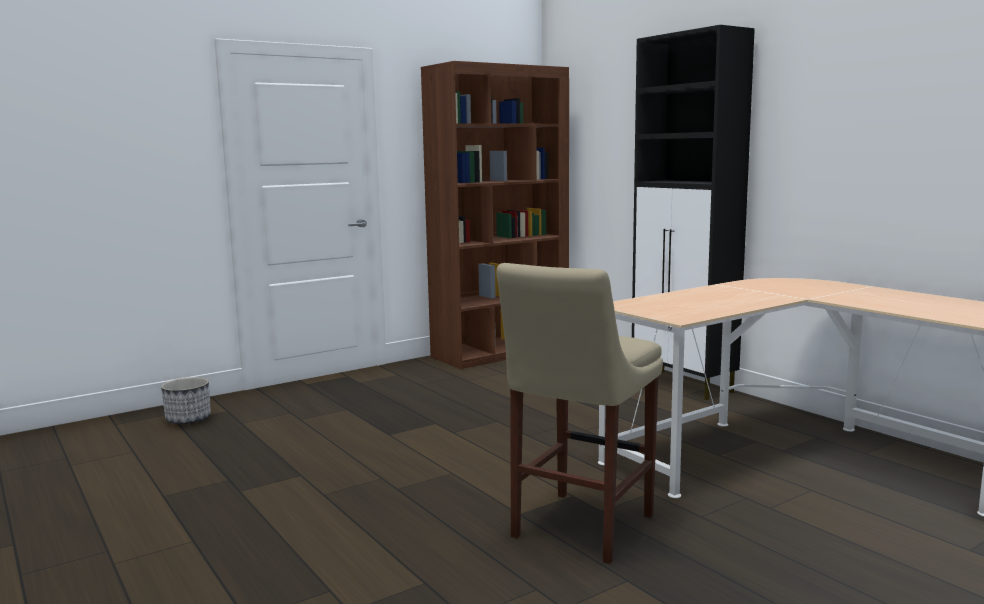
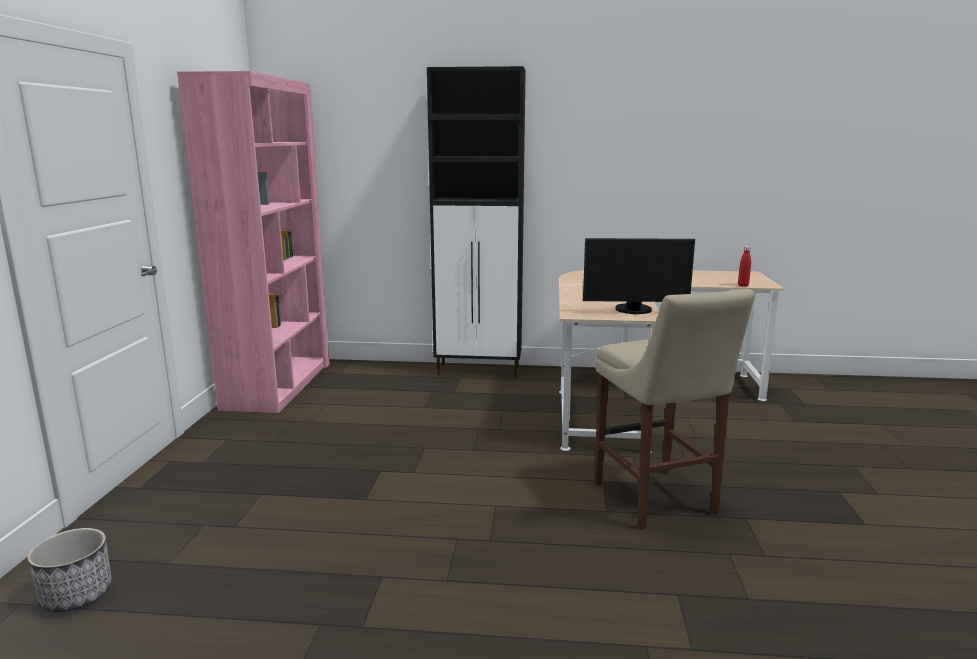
camera: 50 degrees left, 5 degrees up
(501, 352) = (278, 385): brown bookcase -> pink bookcase
(687, 313) = (634, 310): none -> monitor
(953, 319) = (743, 285): none -> red bottle

